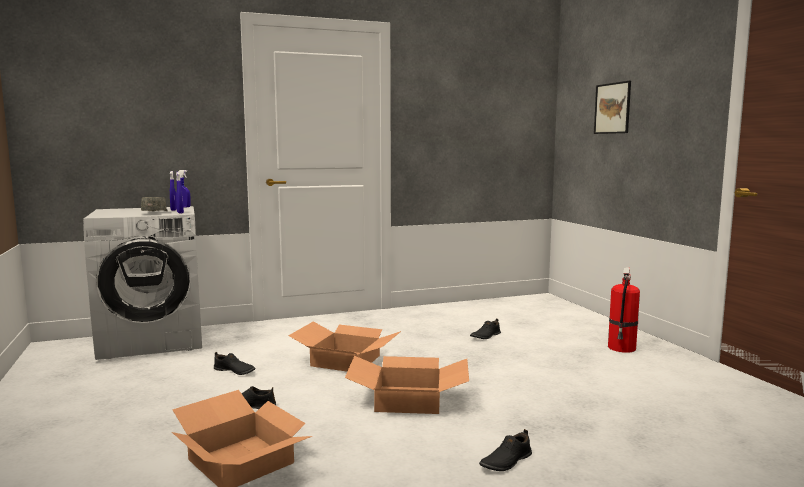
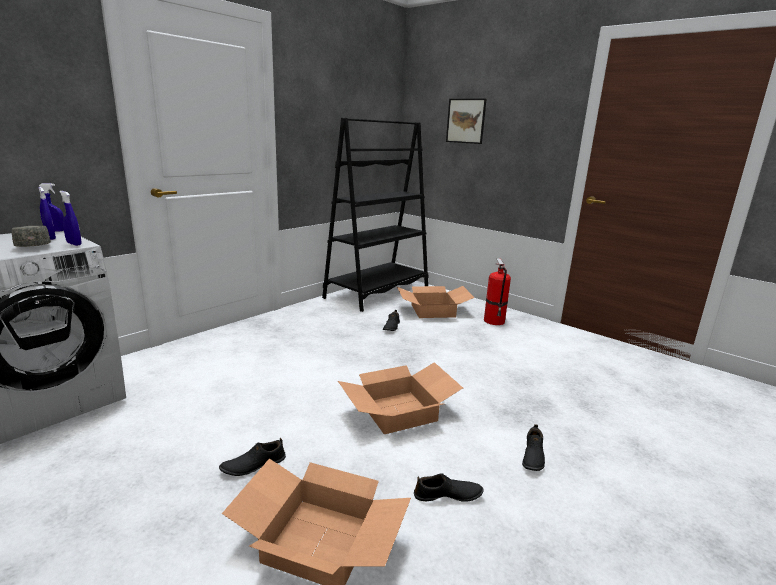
camera: 30 degrees left, 10 degrees up
(234, 371) = (194, 421): black shoe -> black shoe (448, 495)
(347, 360) = (300, 379): cardboard box -> cardboard box (433, 310)
(507, 307) = (377, 293): none -> black bookcase

